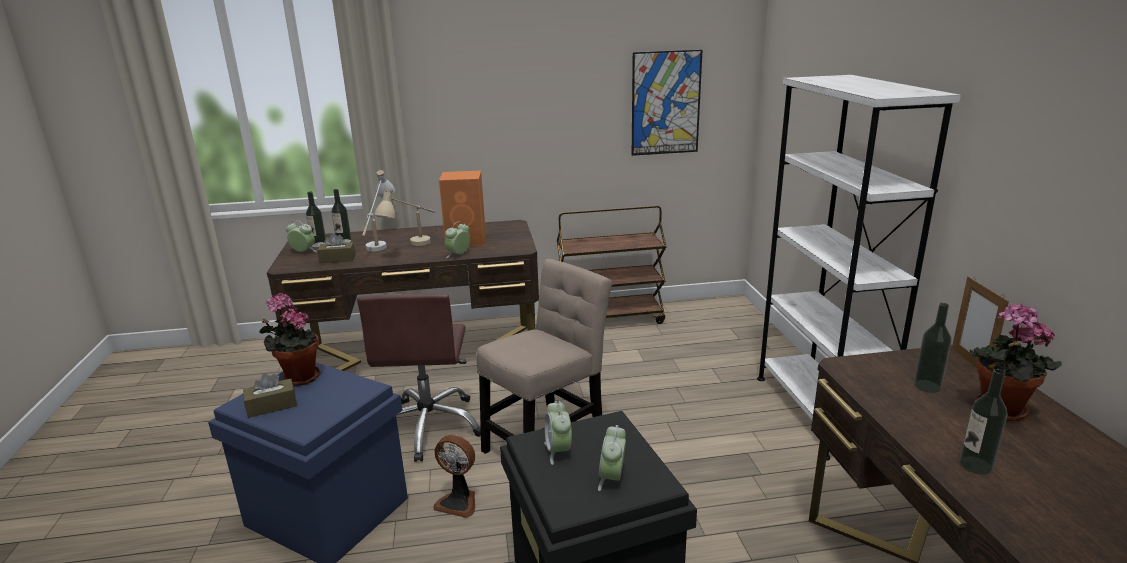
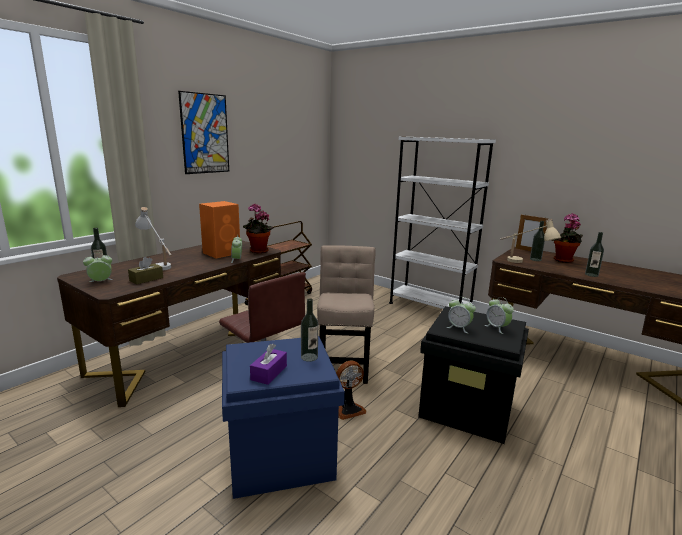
camera: 45 degrees left, 5 degrees down
(272, 406) = (269, 373): brown tissue box -> purple tissue box
(298, 377) = (249, 354): potted plant -> potted plant (257, 251)
(344, 241) = (122, 270): bottle -> bottle (309, 357)
(412, 247) = (191, 262): beige table lamp -> beige table lamp (523, 263)
(665, 103) = (292, 159): picture -> picture (205, 134)

